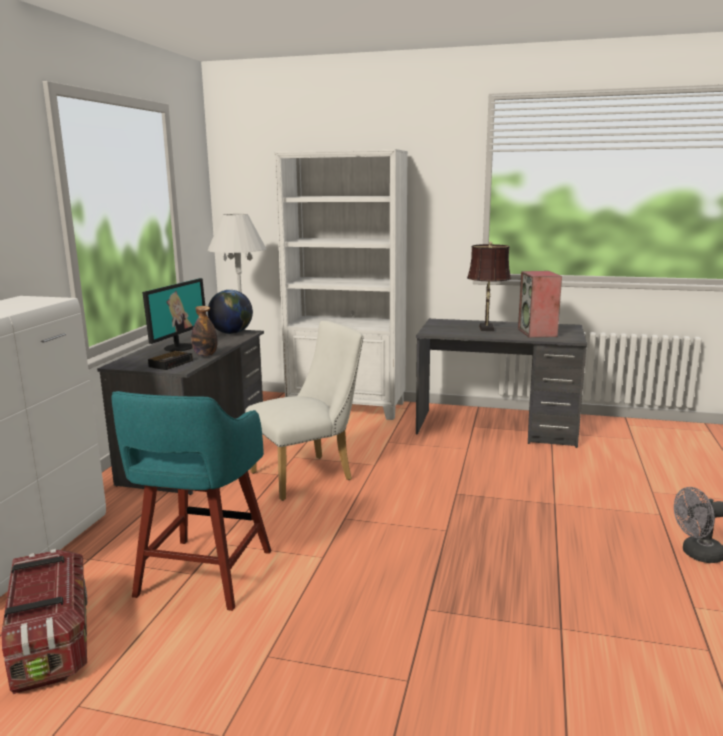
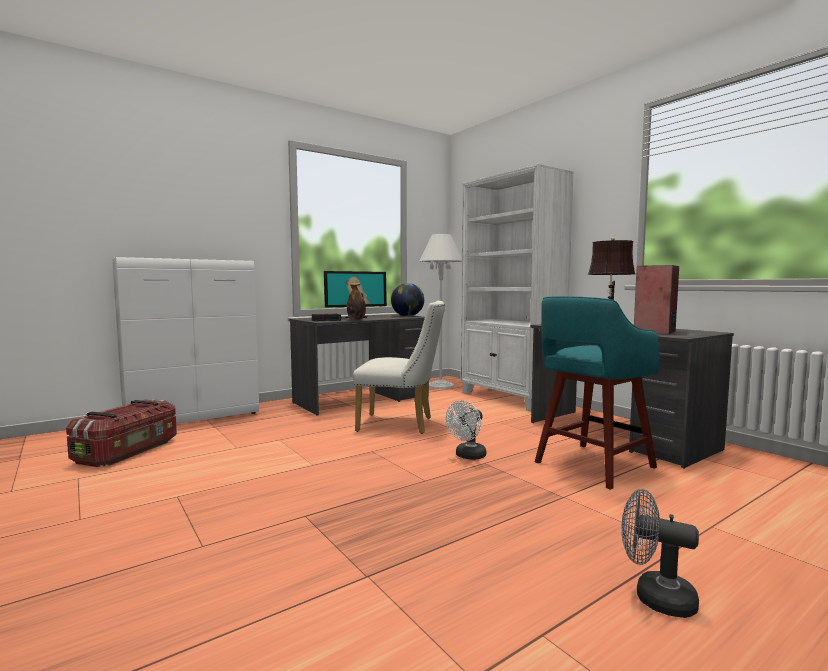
camera: 40 degrees right, 10 degrees down
(202, 575) = (238, 450): turquoise stool -> turquoise stool (592, 465)
(433, 491) = (468, 456): none -> white fan

